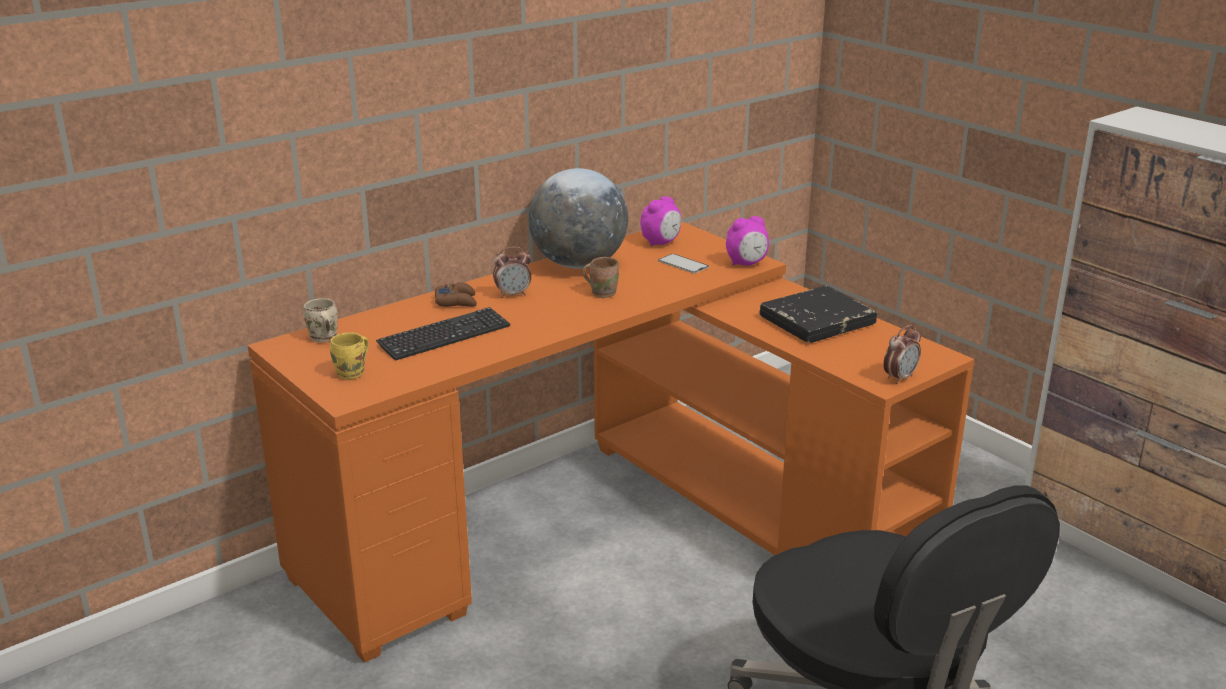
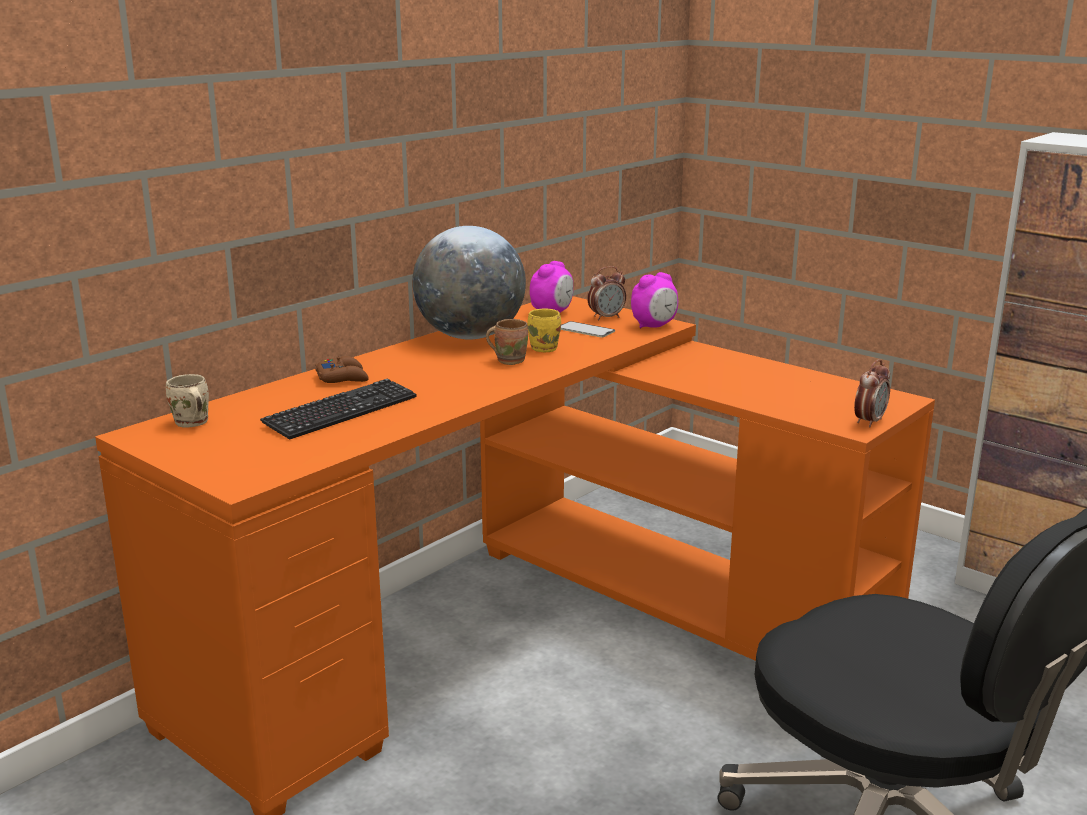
camera: 10 degrees left, 5 degrees down
(353, 373) = (240, 456): yellow mug -> yellow mug (546, 348)
(513, 295) = (407, 368): alarm clock -> alarm clock (606, 317)
(816, 321) = (750, 376): black book -> none

